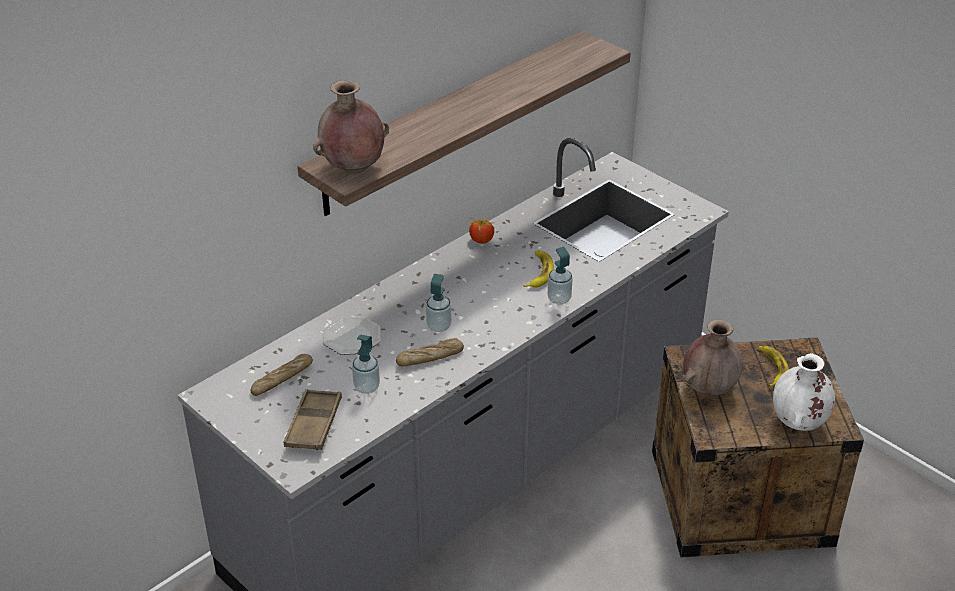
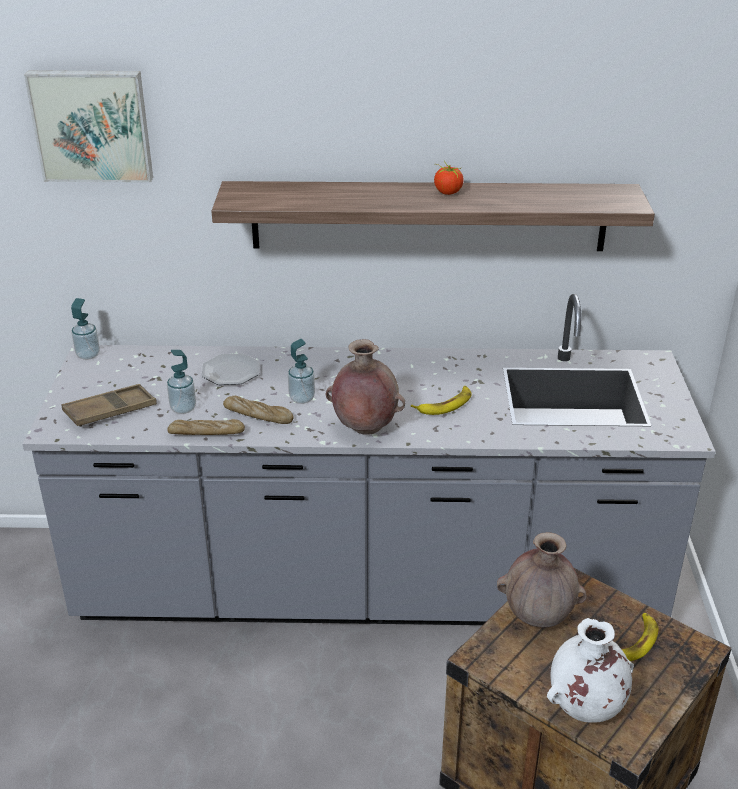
camera: 45 degrees right, 5 degrees down
(184, 164) = (92, 125): none -> picture
(282, 379) = (143, 371): bread -> bread (206, 433)
(353, 168) = (252, 197): brown vase -> brown vase (365, 428)
(481, 240) = (438, 358): tomato -> tomato (447, 192)
(559, 299) = (428, 432): soap dispenser -> soap dispenser (88, 355)

